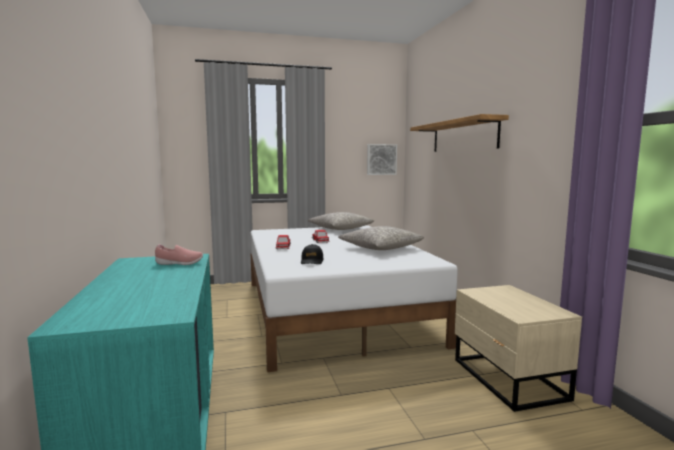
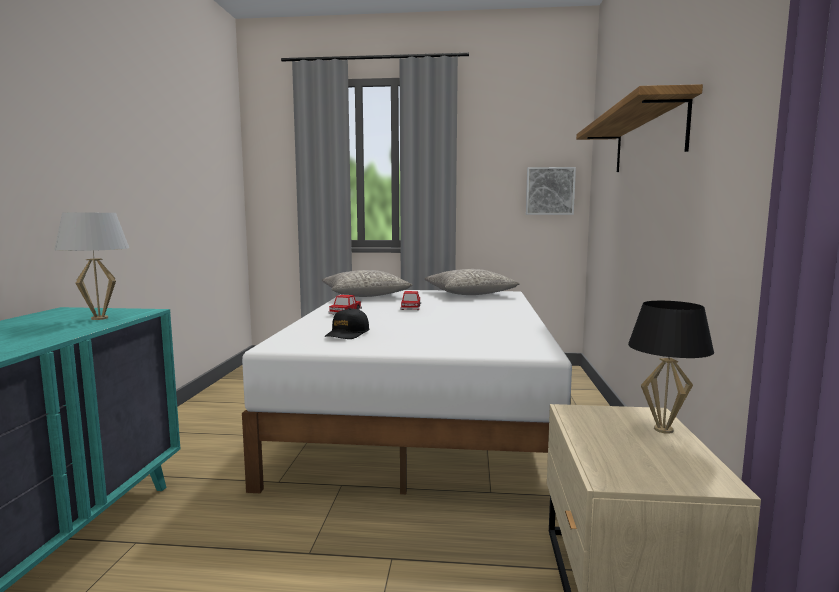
camera: 20 degrees right, 0 degrees up
(179, 263) = (100, 318): pink shoe -> white table lamp
(381, 248) = (483, 323): grey pillow -> grey pillow (365, 295)
(519, 294) = (663, 429): none -> black table lamp

